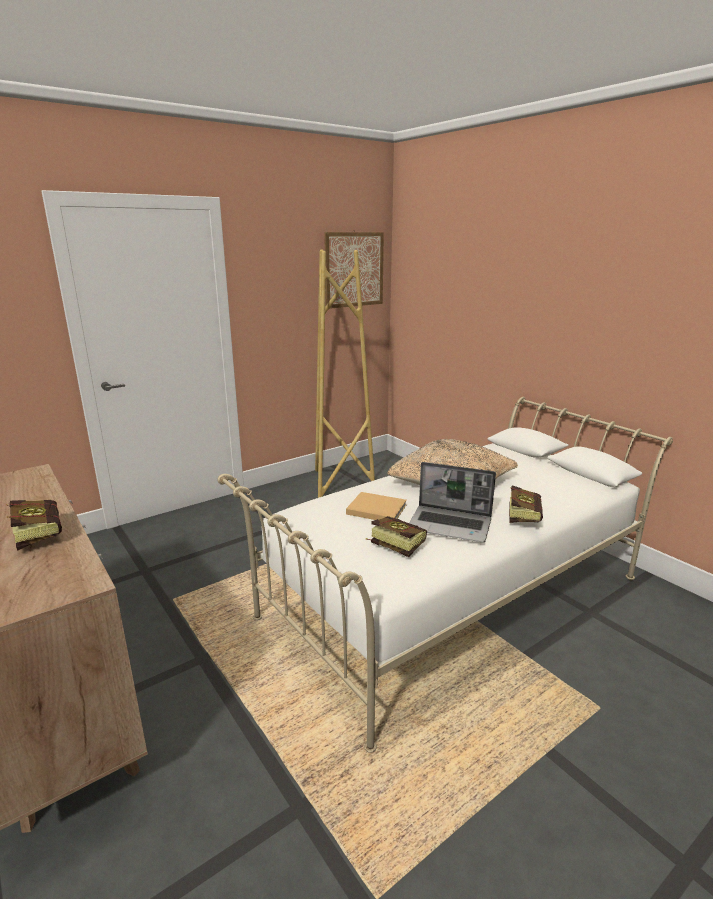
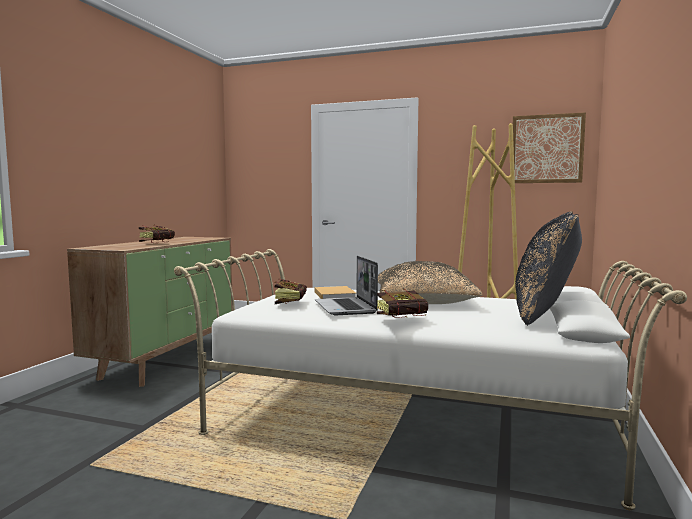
camera: 55 degrees right, 15 degrees down
(556, 469) = (545, 318): none -> grey pillow

